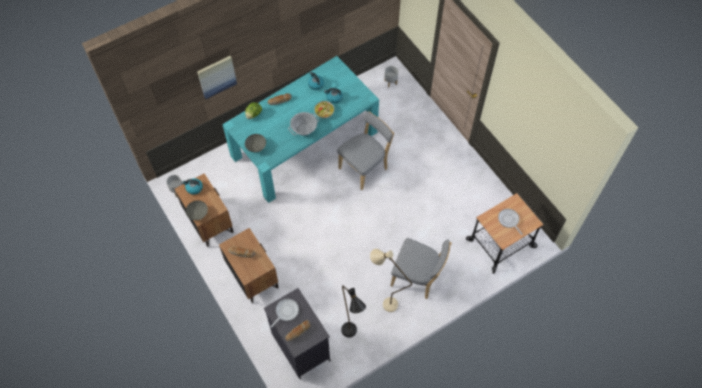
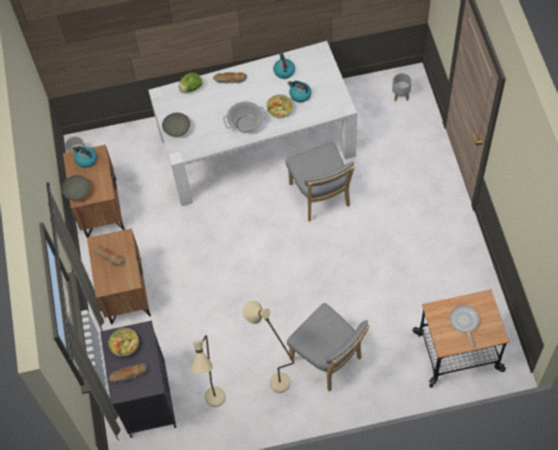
camera: 25 degrees right, 0 degrees up
(217, 76) = (150, 27): picture -> none
(286, 311) = (124, 345): frying pan -> bowl
(304, 144) = (256, 145): turquoise dining table -> white dining table
(352, 335) = (216, 404): black floor lamp -> beige floor lamp
(365, 167) = (320, 197): grey chair -> grey chair turned 90 degrees clockwise

